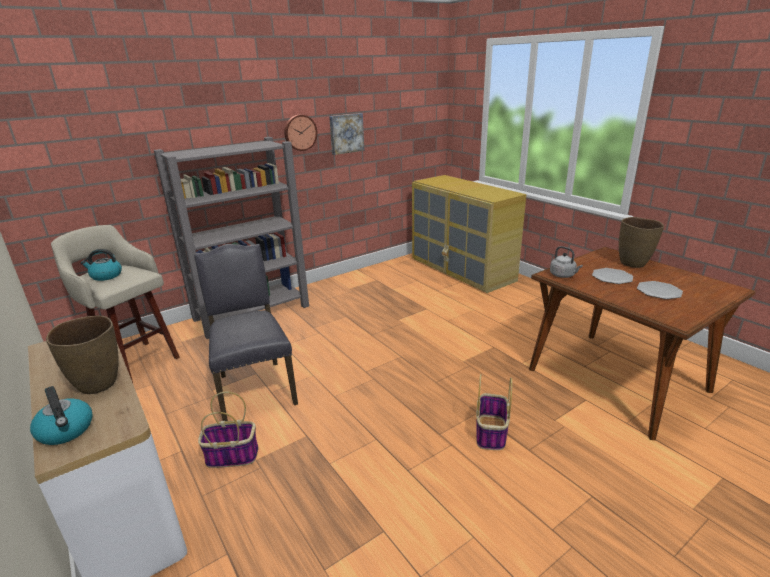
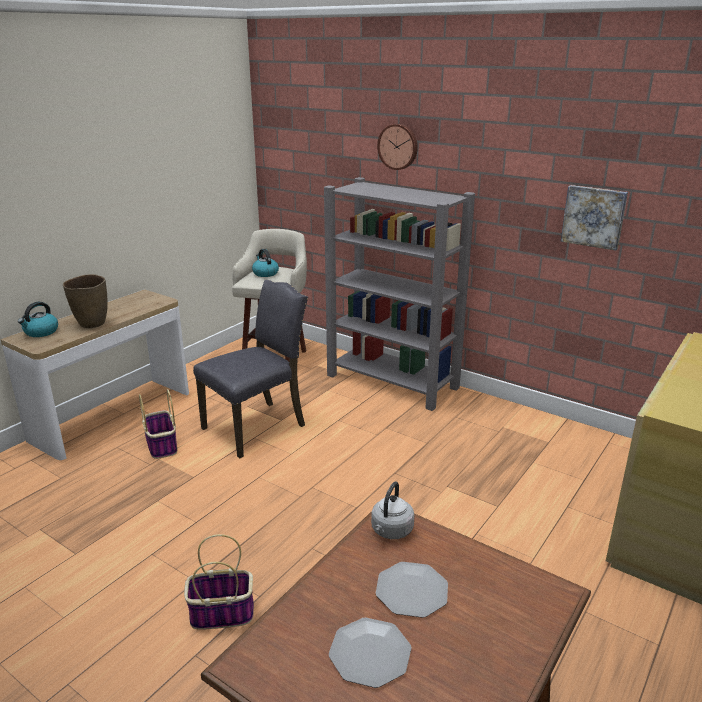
camera: 70 degrees right, 0 degrees up
(300, 132) = (520, 197): wall clock -> wall clock (398, 146)
(633, 263) = (504, 627): brown vase -> none

